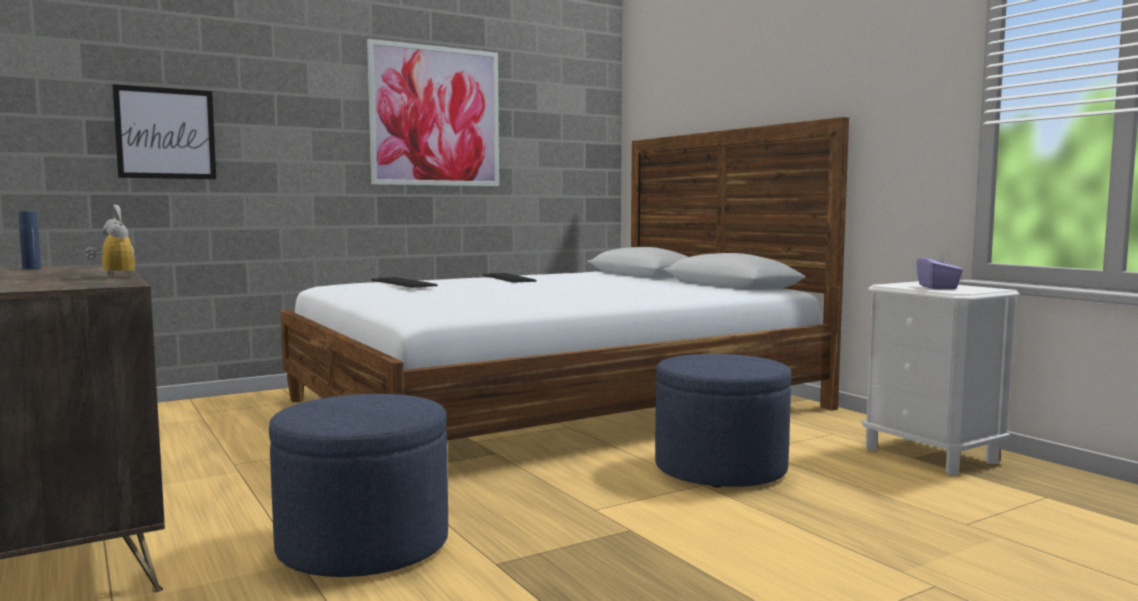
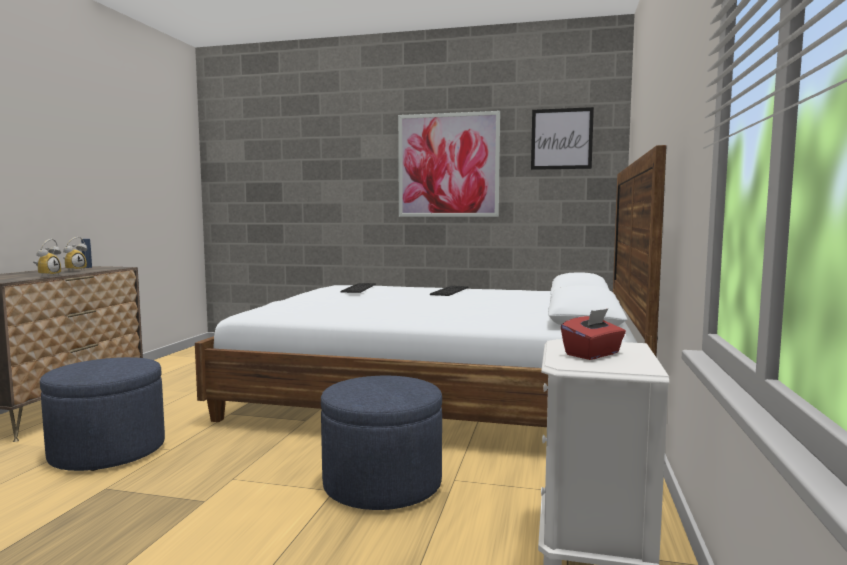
camera: 45 degrees right, 0 degrees up
(64, 271) = (74, 270): none -> alarm clock
(165, 133) = (281, 188): picture -> picture (561, 139)
(938, 287) = (593, 354): purple tissue box -> red tissue box

